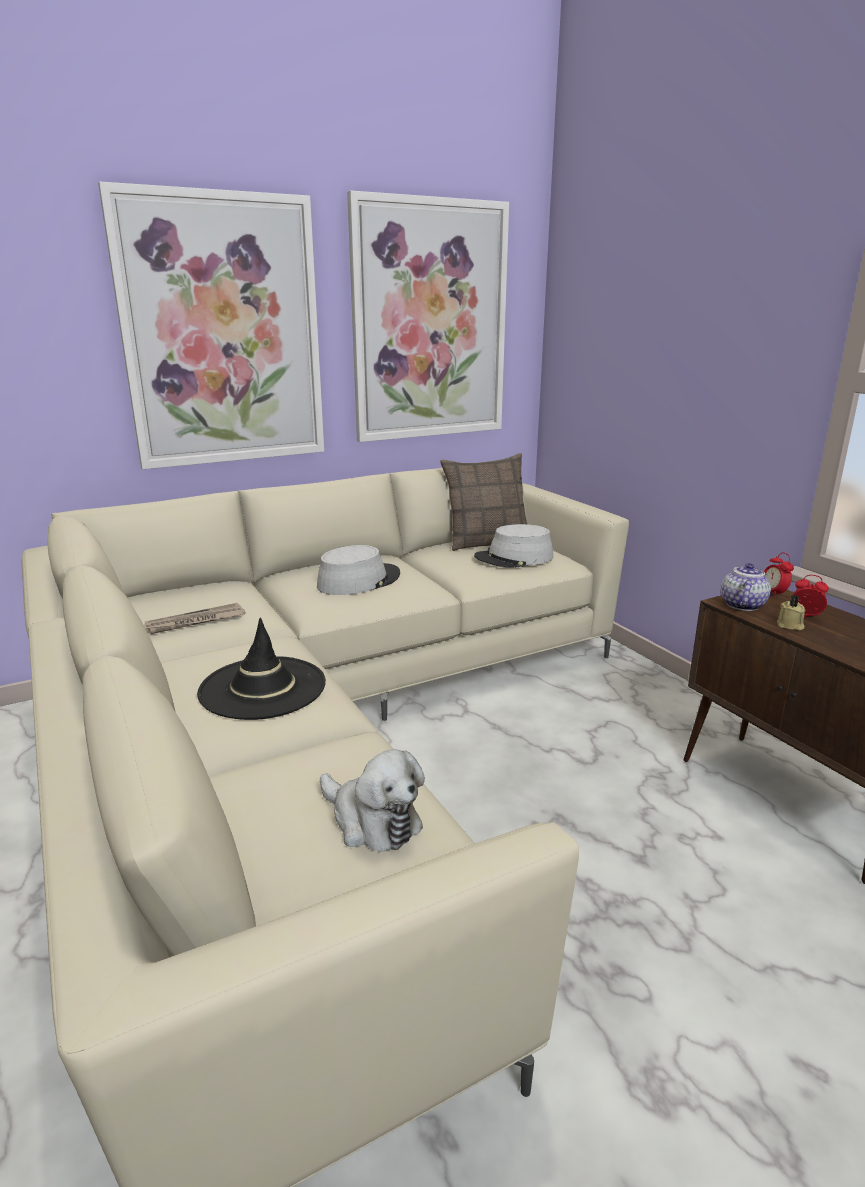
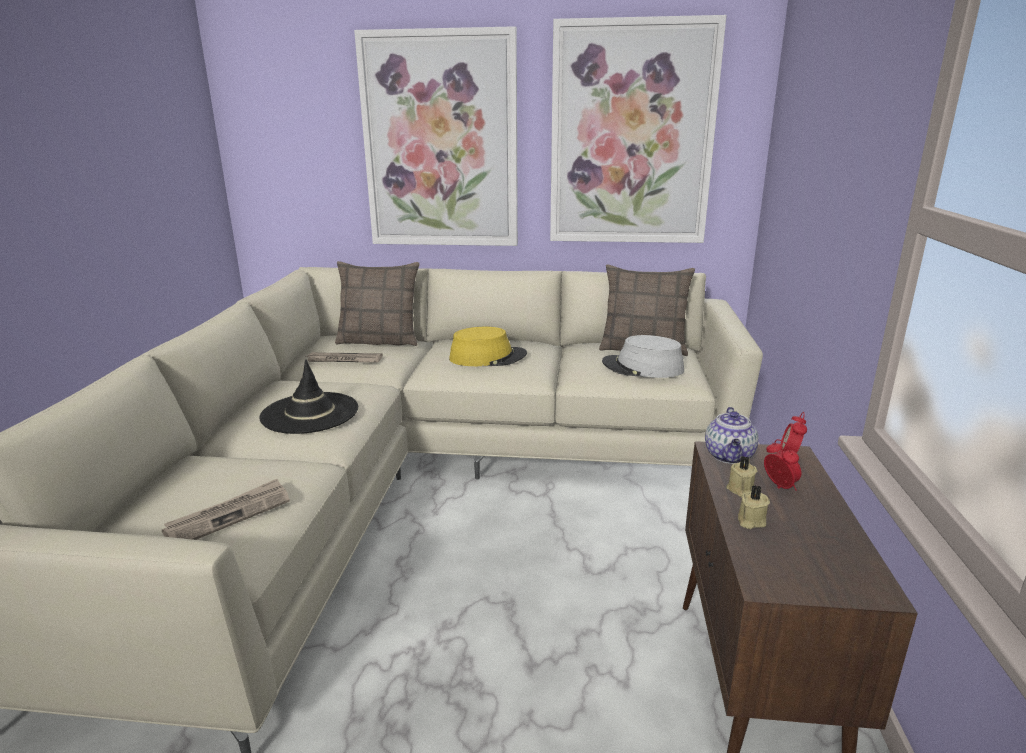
camera: 35 degrees right, 0 degrees up
(201, 591) = (380, 341): none -> pillow
(358, 581) = (488, 357): grey hat -> yellow hat
(372, 821) = (229, 515): plush toy -> newspaper
(742, 604) = (729, 457): teapot -> teapot turned 135 degrees clockwise
(833, 644) = (750, 521): none -> beige candle

